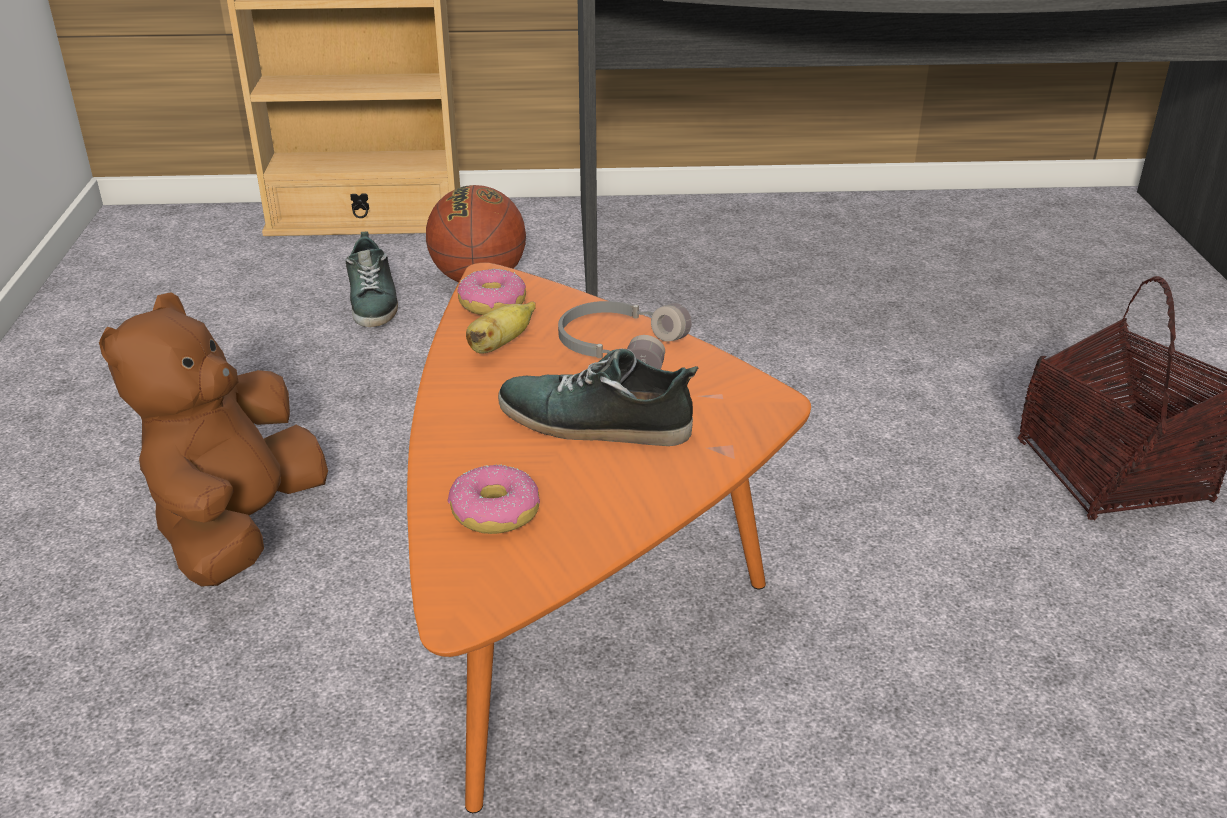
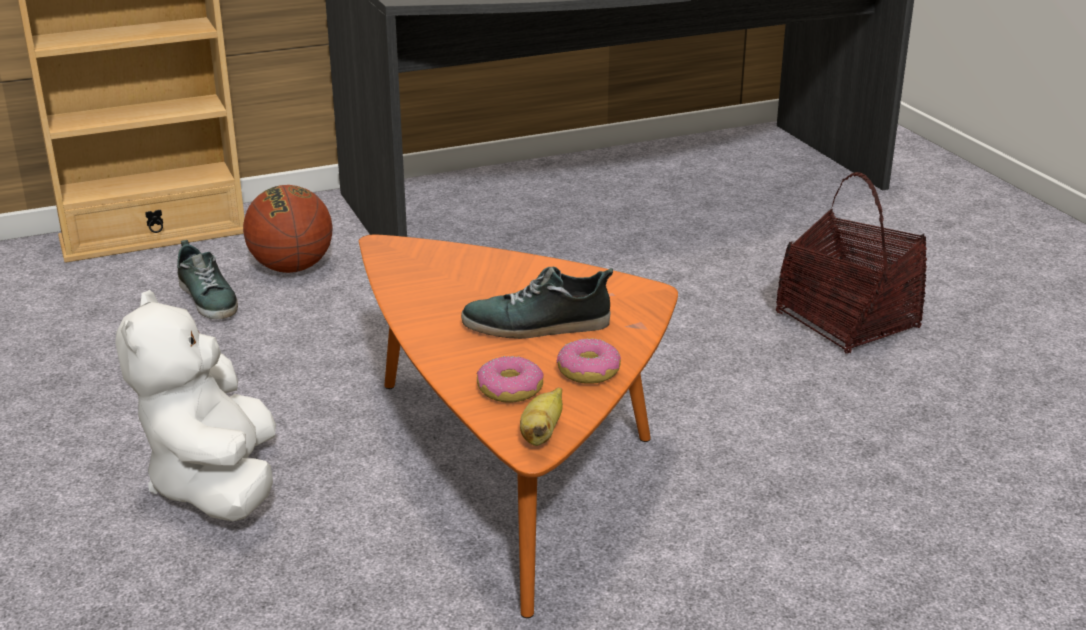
camera: 20 degrees left, 5 degrees down
(239, 529) = (216, 485): brown plush toy -> white plush toy
(492, 304) = (401, 262): donut -> donut (589, 372)
(500, 345) = (429, 288): banana -> banana (542, 434)
(619, 347) = (519, 275): grey headphones -> none

